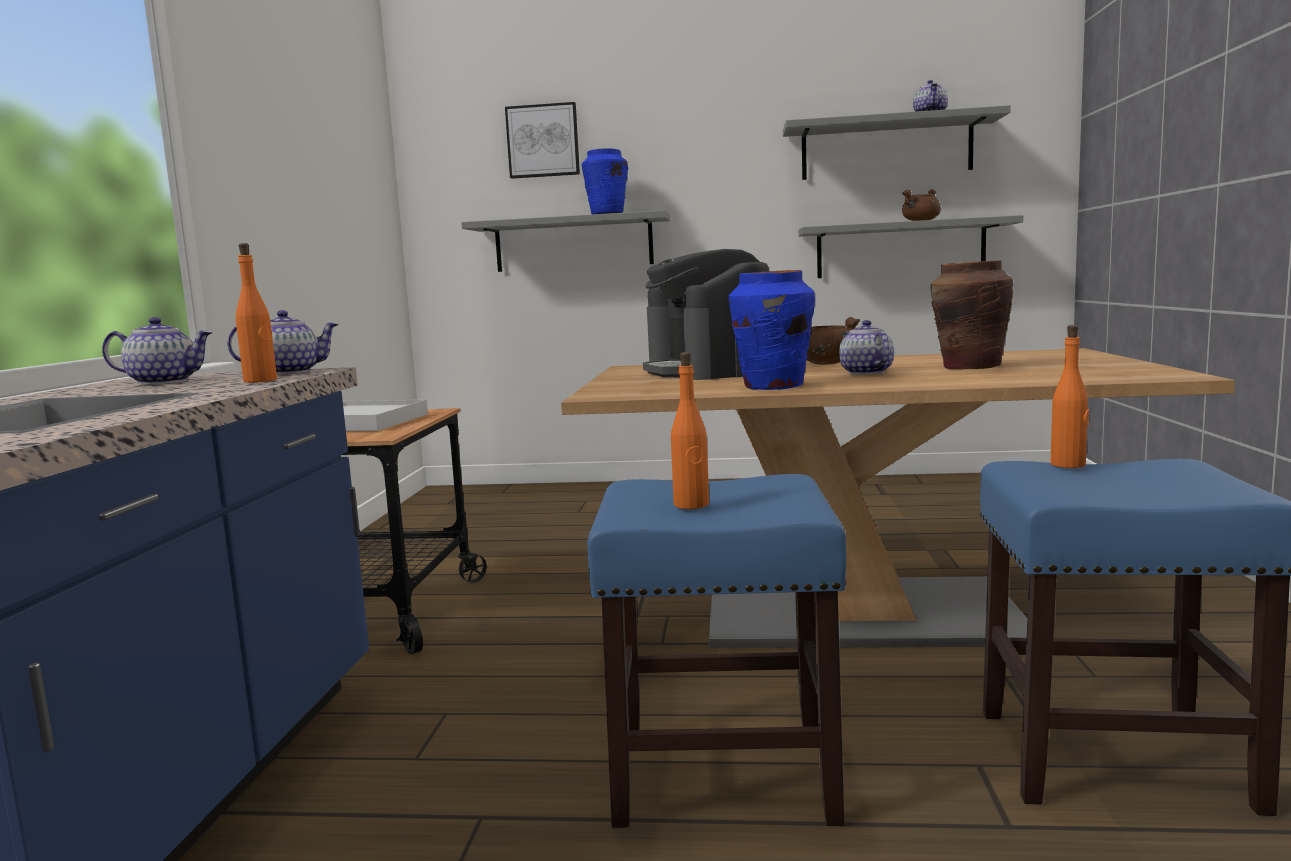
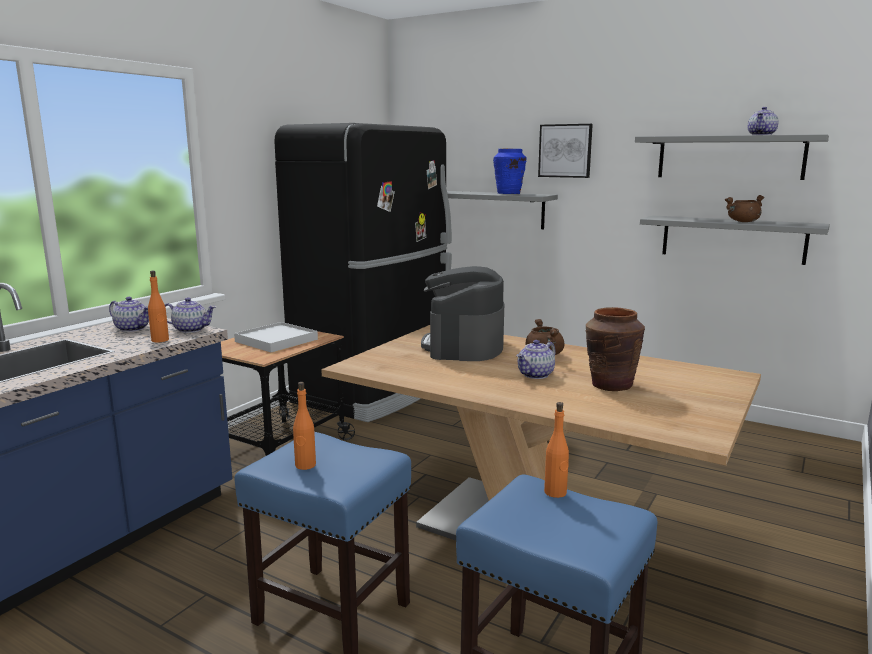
camera: 25 degrees right, 5 degrees up
(449, 525) = (375, 391): none -> black fridge
(543, 141) = (478, 136): picture -> picture (565, 151)
(773, 386) = (449, 380): blue vase -> none
(865, 372) = (536, 375): teapot -> teapot turned 150 degrees counterclockwise

